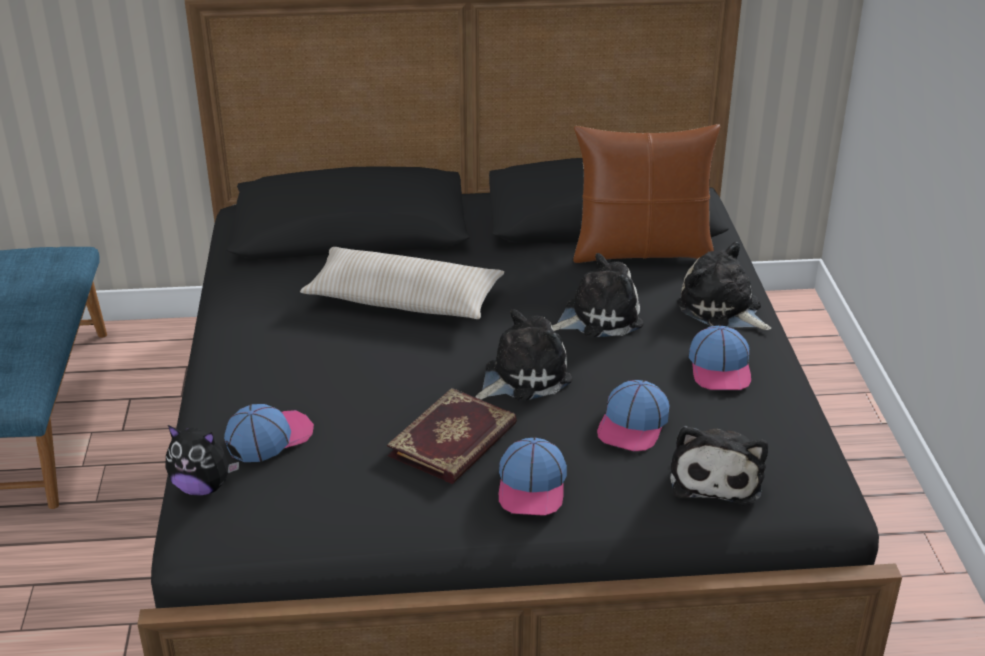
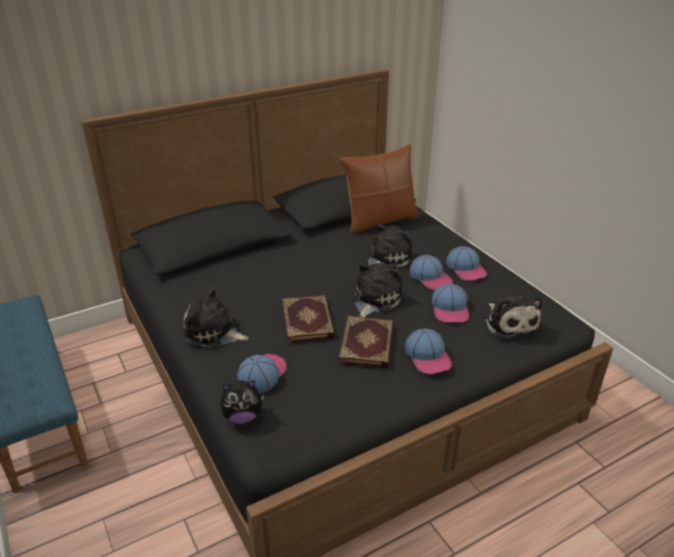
camera: 25 degrees left, 0 degrees up
(395, 380) = (308, 321): none -> book
(403, 300) = (277, 275): beige pillow -> none
(645, 366) = (430, 277): none -> cap
(722, 309) = (441, 240): plush toy -> plush toy (214, 332)

